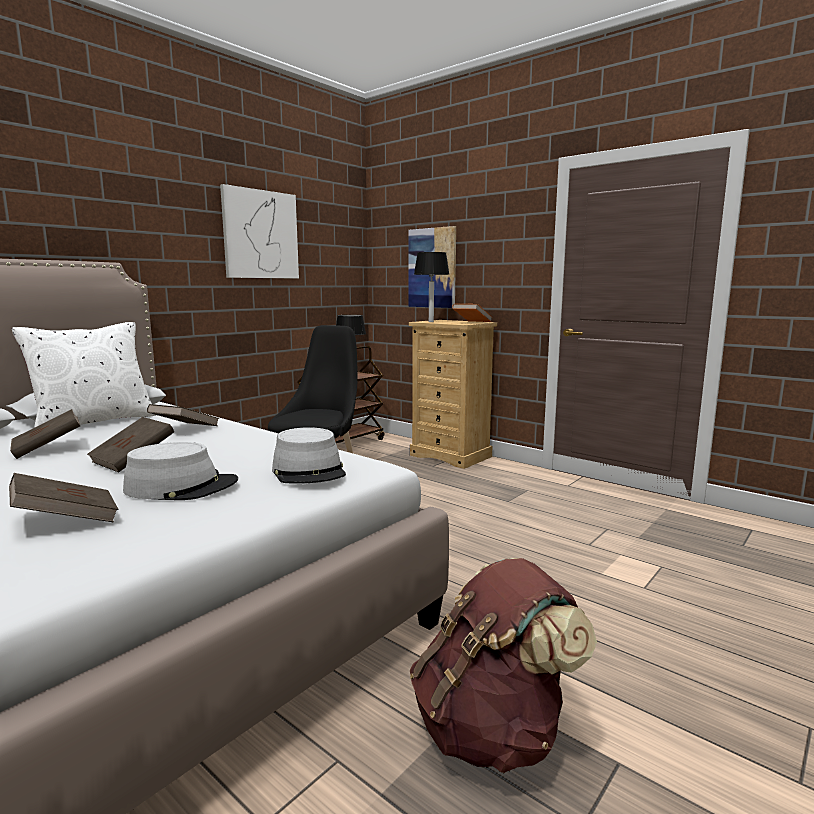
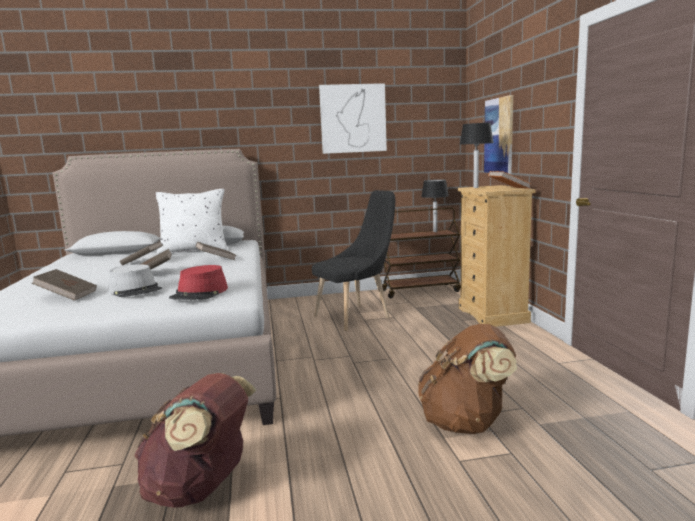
camera: 40 degrees right, 0 degrees up
(309, 471) = (200, 293): grey hat -> red hat
(594, 555) = (466, 423): none -> brown backpack

